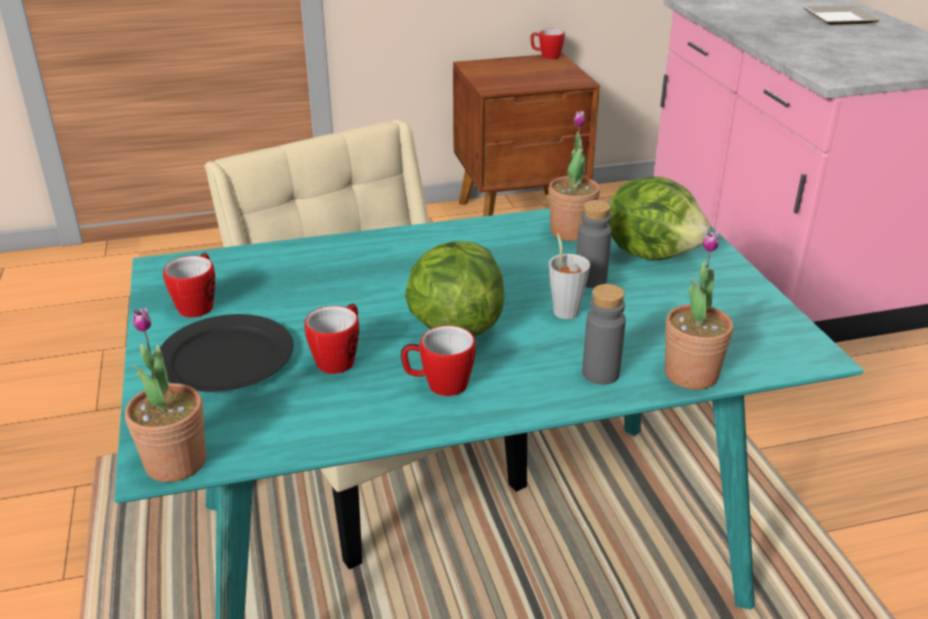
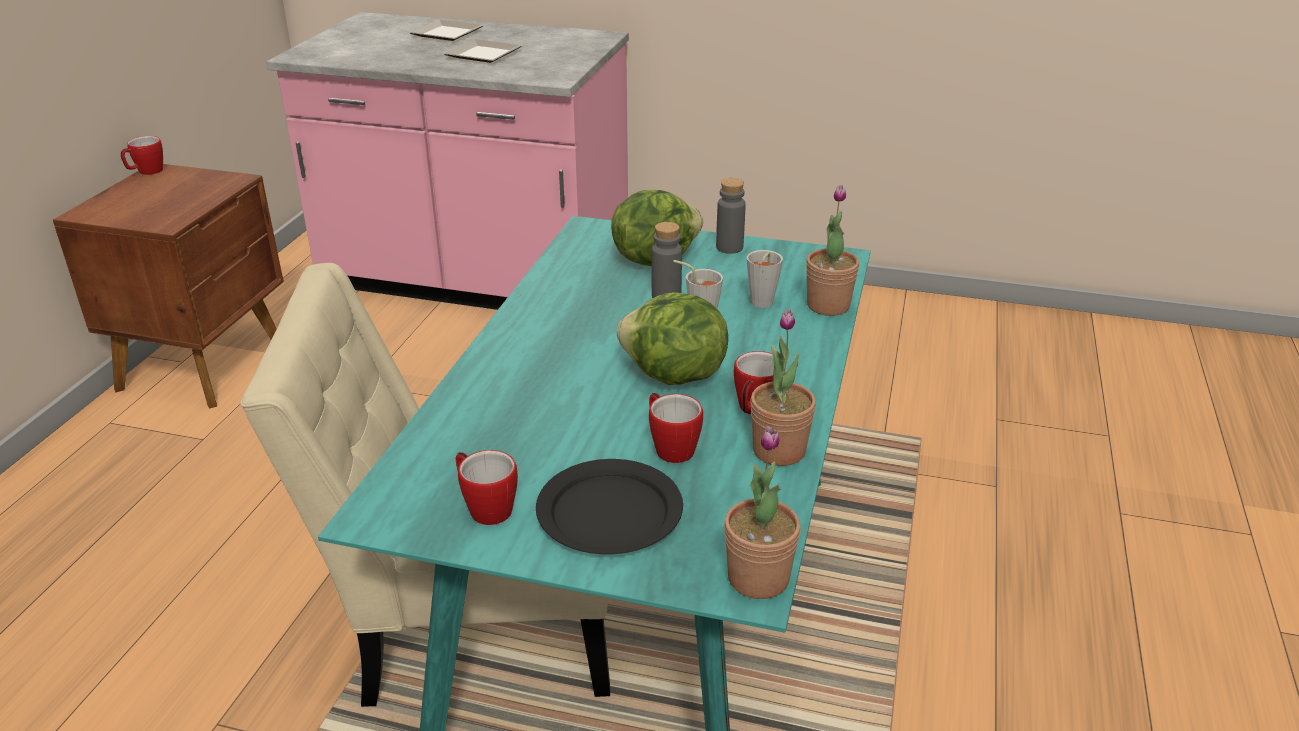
camera: 60 degrees left, 0 degrees up
(571, 232) = (582, 277): potted plant -> potted plant (779, 451)
(600, 373) = (798, 338): grey bottle -> grey bottle (729, 247)
(639, 333) = (760, 305): none -> grey cup
(824, 42) = (484, 56): none -> plate

